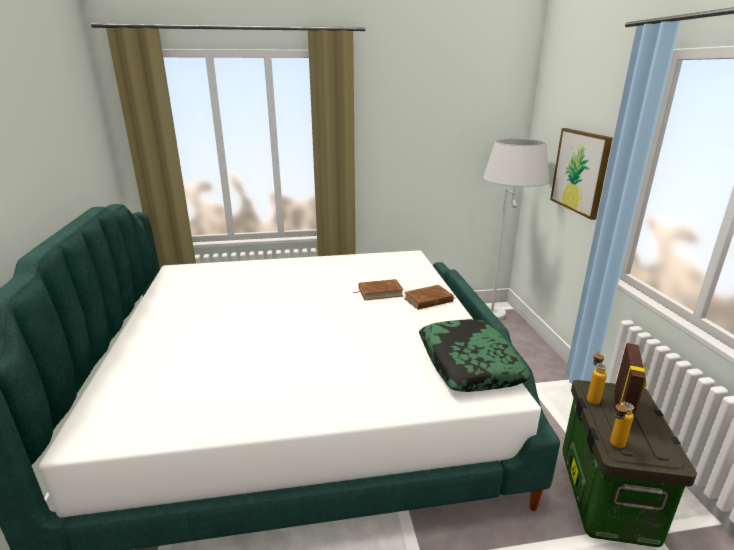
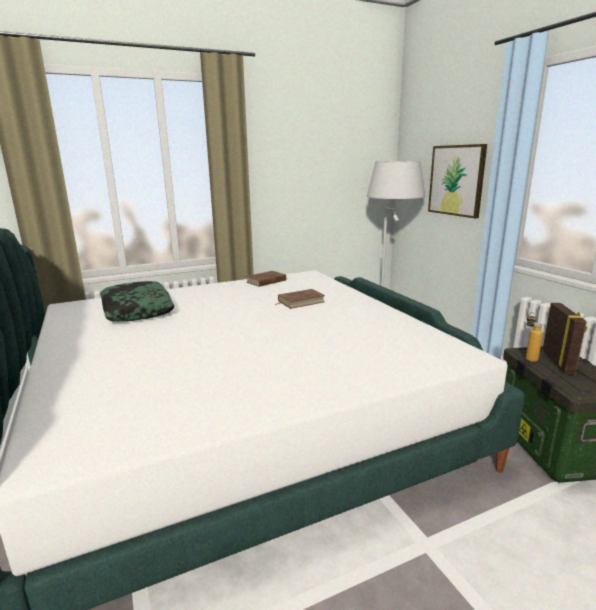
camera: 15 degrees left, 5 degrees down
(428, 300) = (350, 302): brown book -> brown book (266, 281)
(468, 364) = (422, 341): pillow -> pillow (137, 310)
(614, 446) = (572, 388): bottle -> none

